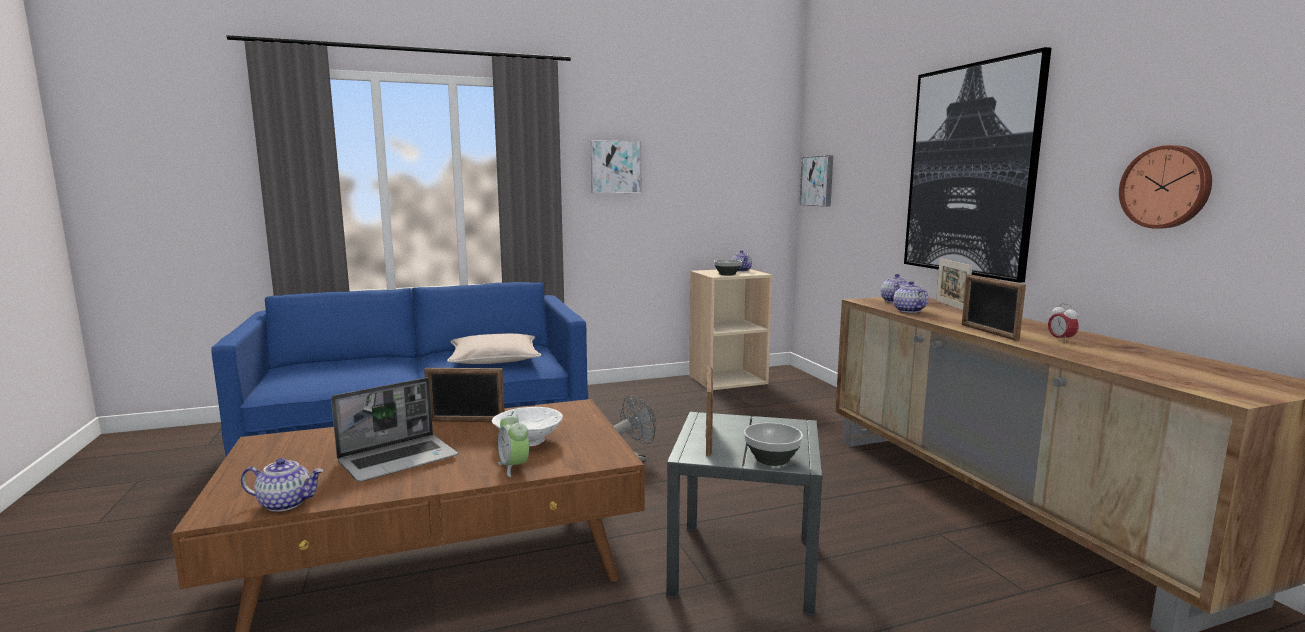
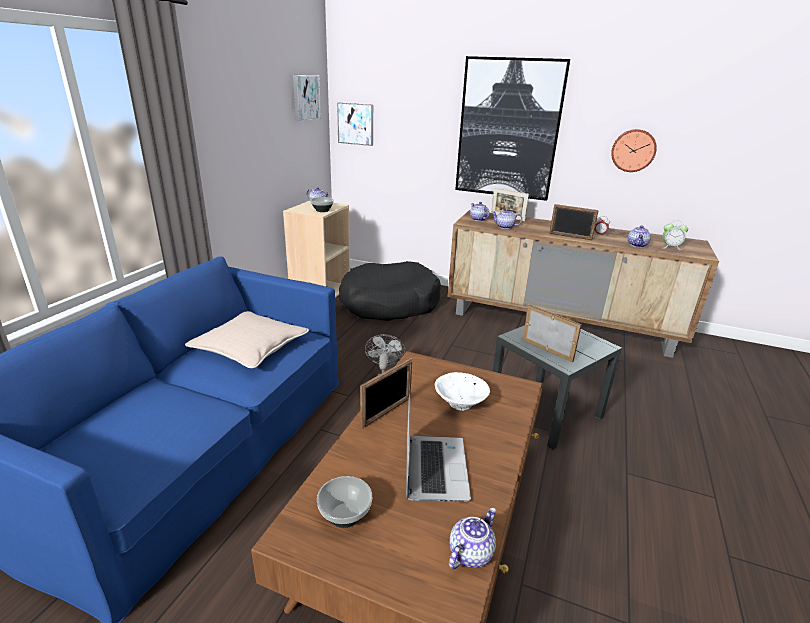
camera: 50 degrees left, 15 degrees up
(514, 467) = (502, 425): alarm clock -> alarm clock (670, 247)
(615, 167) = (224, 123): picture -> picture (305, 97)
(772, 459) = (593, 349): bowl -> bowl (344, 515)
(779, 409) = (389, 303): none -> black dog bed
(1099, 359) = (637, 245): none -> teapot

